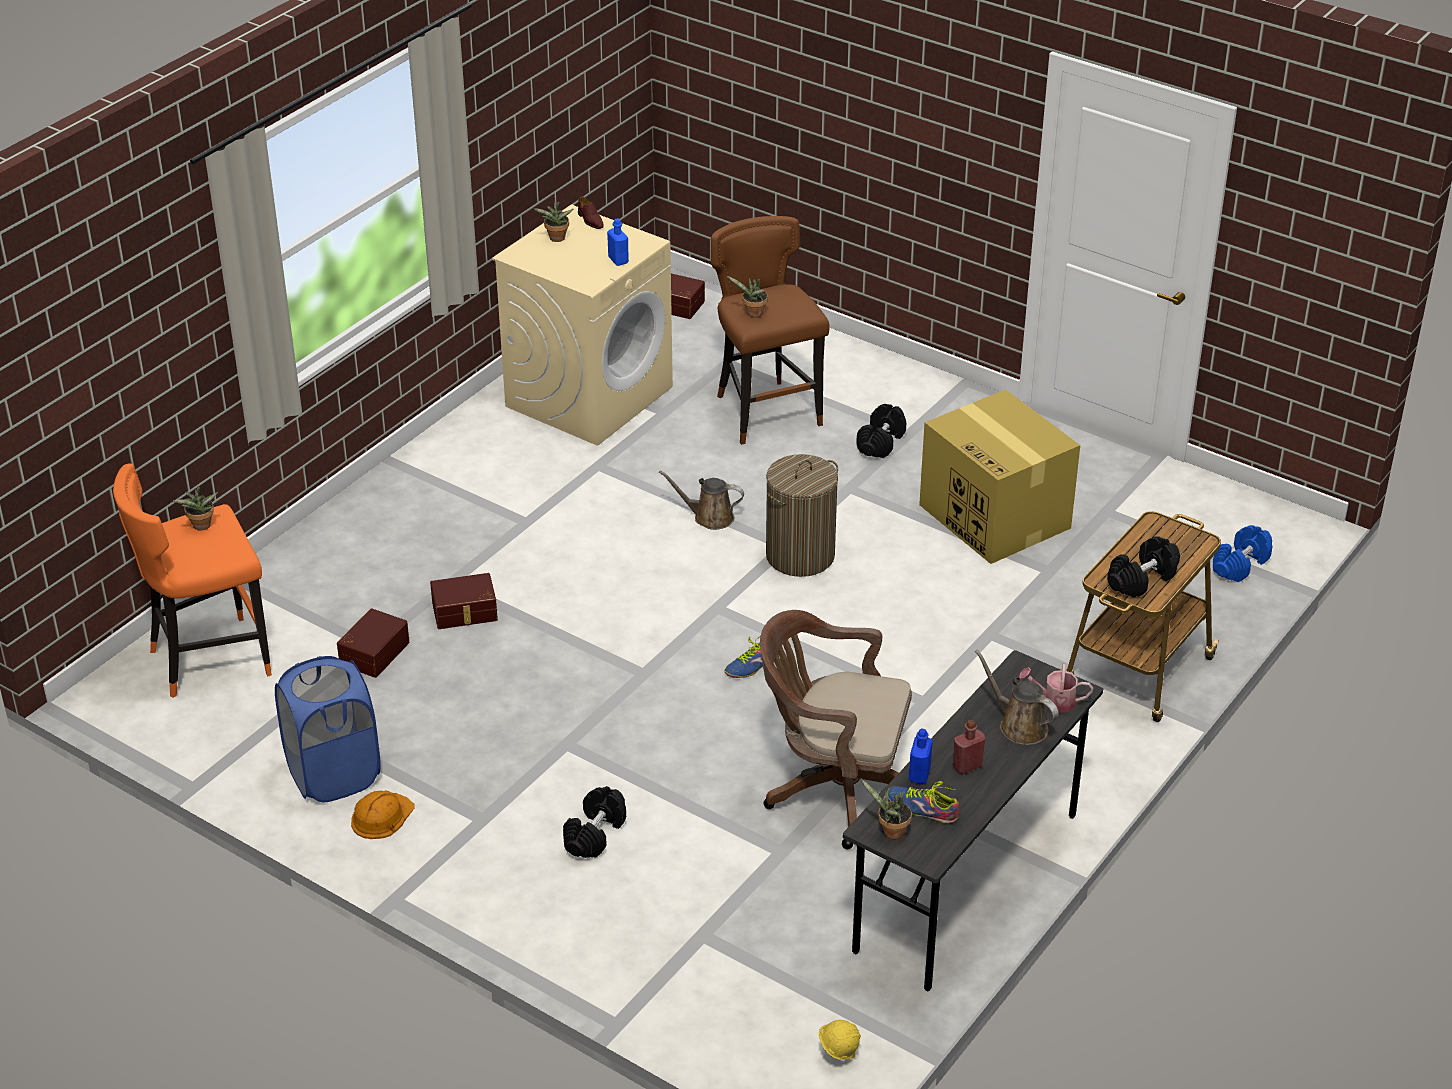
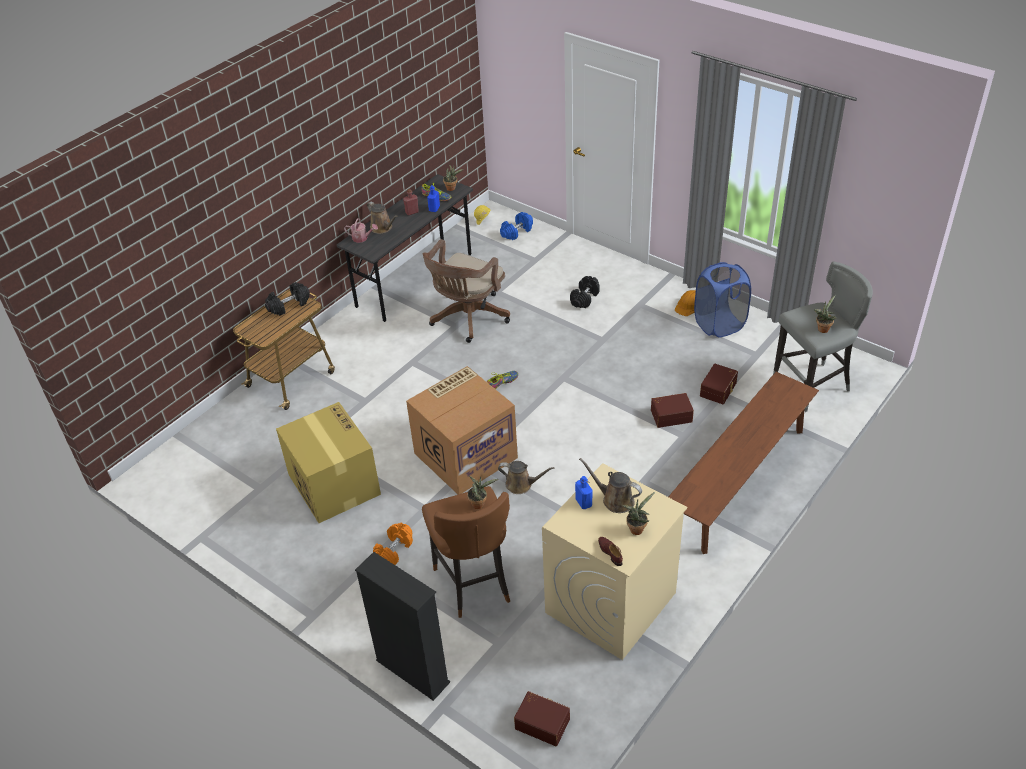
camera: 175 degrees left, 5 degrees up
(209, 659) = (812, 385): orange stool -> grey stool
(384, 523) = (739, 481): none -> brown bench
(579, 263) = (615, 500): none -> brown watering can
(800, 556) = (466, 454): laundry basket -> cardboard box
(827, 339) = (412, 671): none -> black bookcase
(835, 789) = (467, 319): brown office chair -> brown office chair turned 105 degrees clockwise
(881, 443) = (393, 551): black dumbbell -> orange dumbbell
(1240, 564) = (197, 447): blue dumbbell -> blue dumbbell (516, 232)

